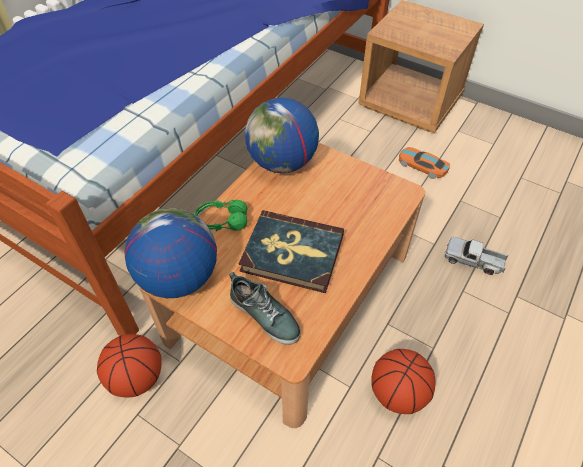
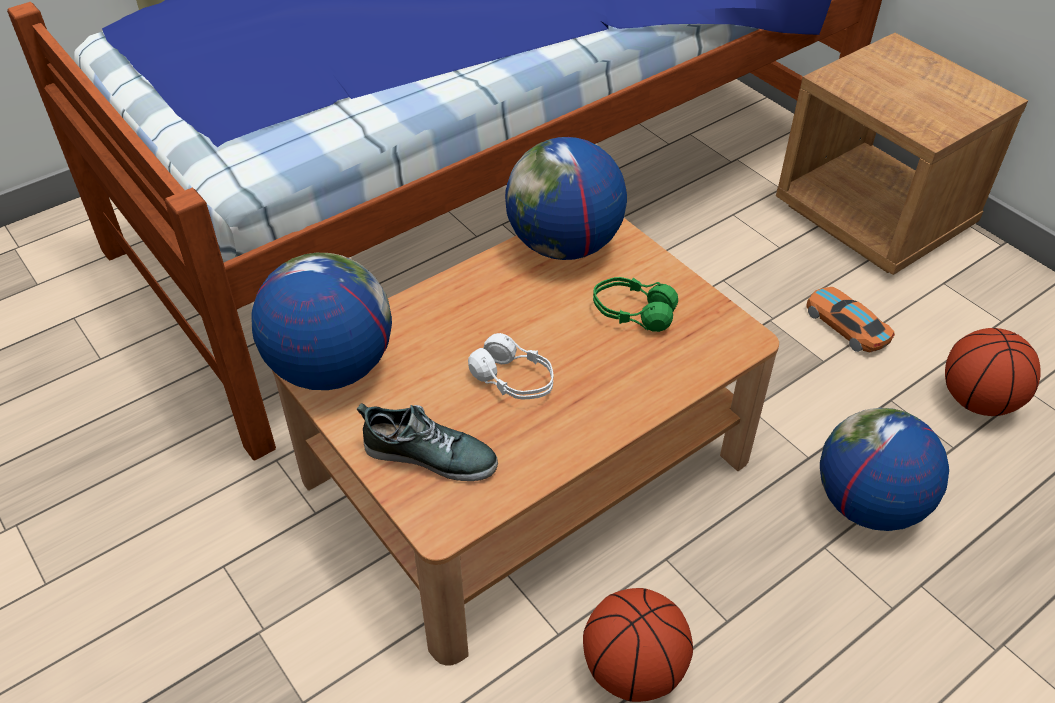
camera: 20 degrees right, 5 degrees down
(137, 378) = (244, 515): basketball -> basketball (978, 401)
(222, 221) = (430, 307): green headphones -> green headphones (632, 313)
(265, 315) = (430, 454): shoe -> shoe turned 45 degrees counterclockwise
(292, 253) = (514, 380): book -> white headphones
(473, 260) = (867, 504): toy truck -> globe

